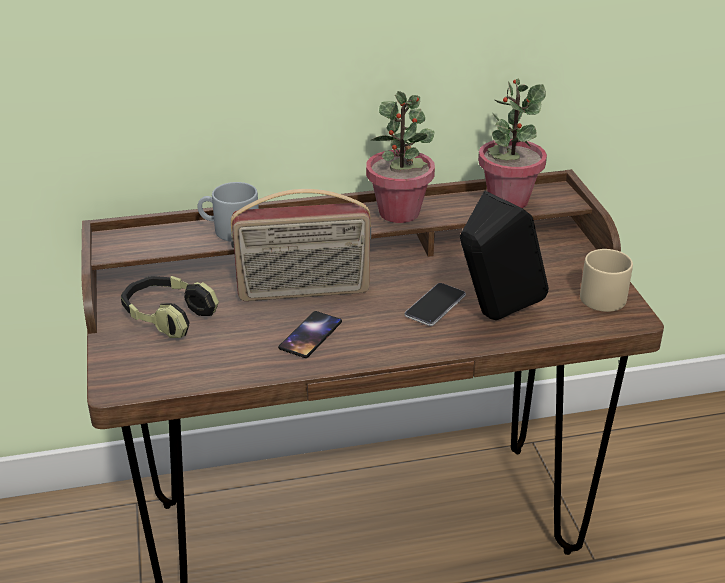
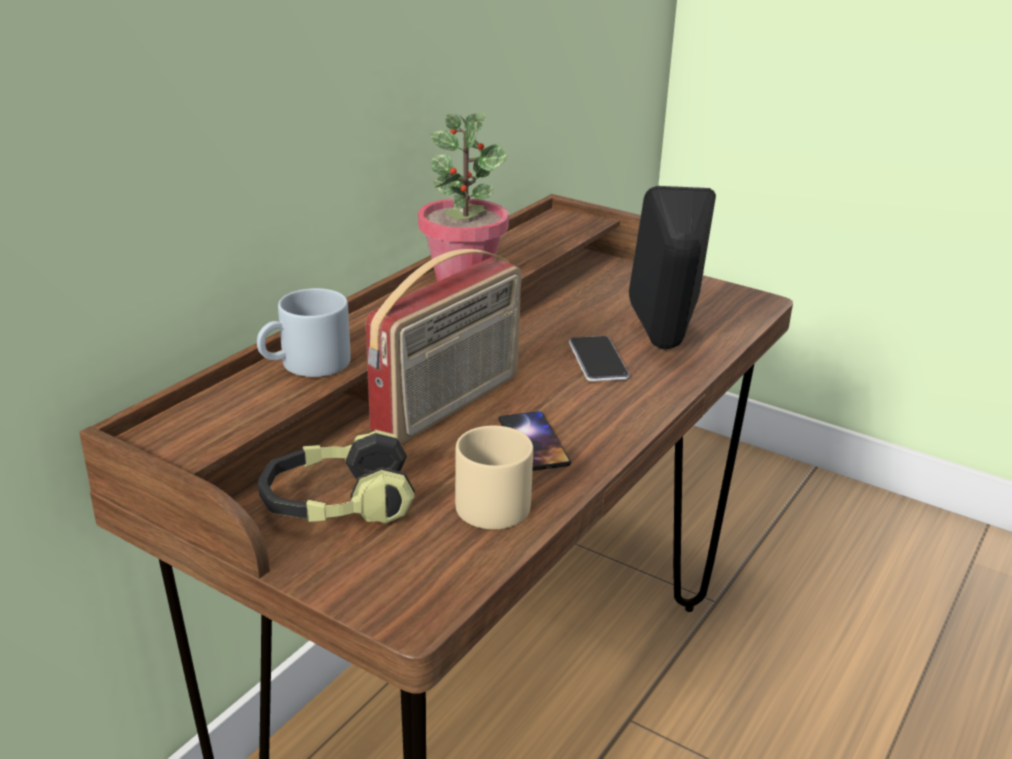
camera: 45 degrees left, 5 degrees down
(507, 200) = (541, 236): potted plant -> none
(603, 294) = (708, 292): beige mug -> beige mug (486, 499)

